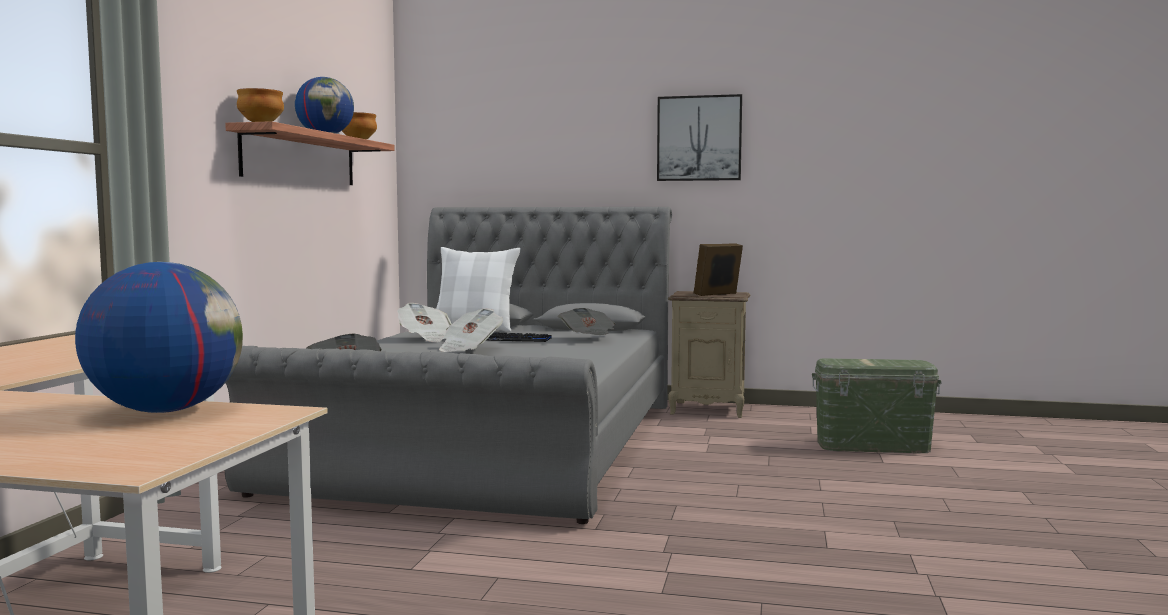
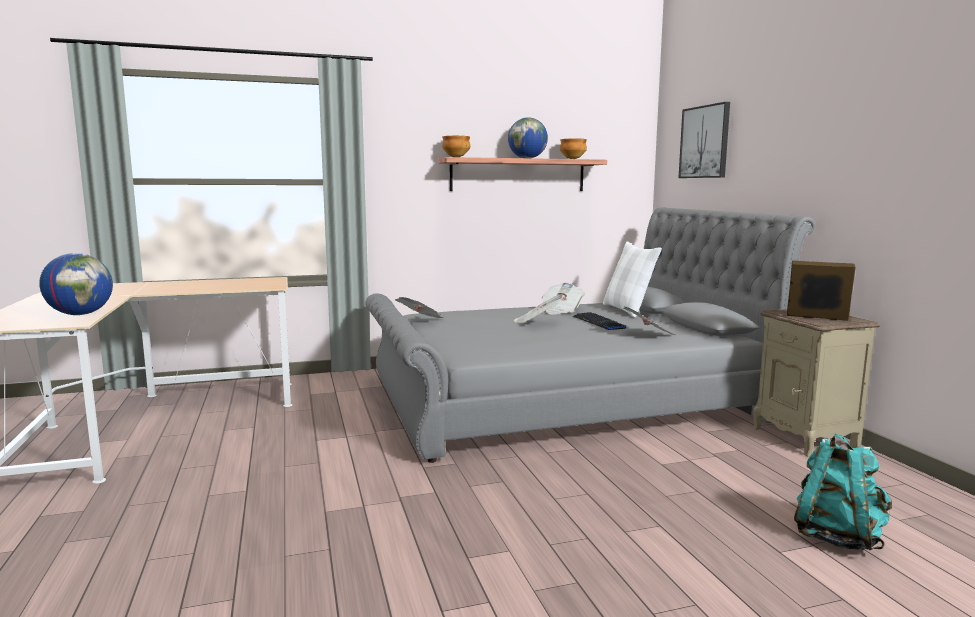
camera: 60 degrees right, 5 degrees up
(699, 138) = (854, 140): picture -> picture (705, 142)
(872, 446) = (837, 537): green storage box -> turquoise backpack

